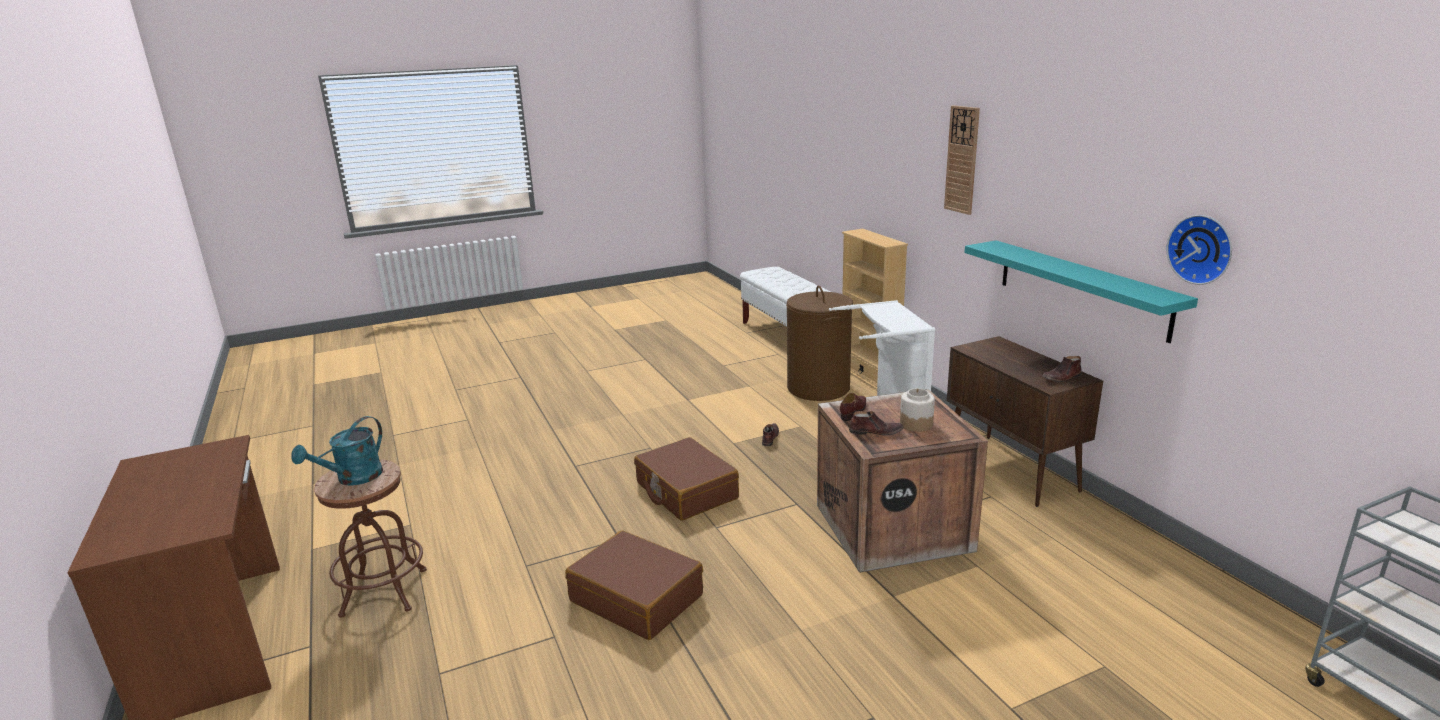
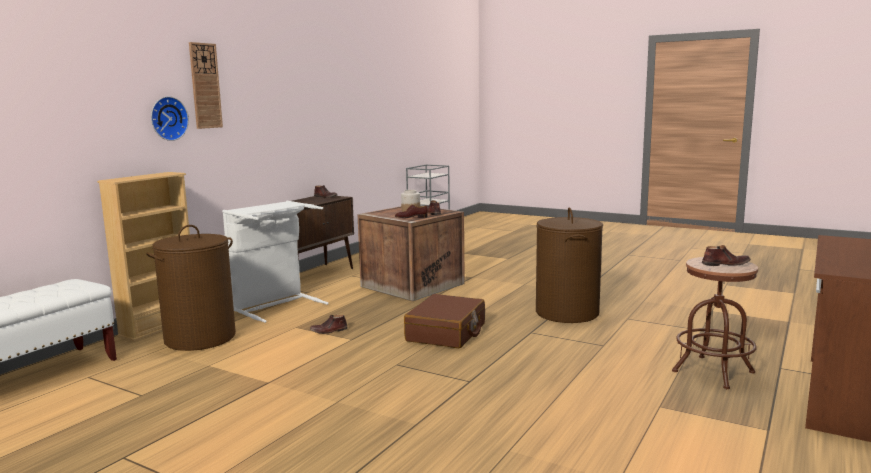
camera: 125 degrees left, 10 degrees down
(353, 479) = (725, 264): turquoise watering can -> brown shoe
(637, 598) = (567, 313): brown suitcase -> brown laundry basket
(1081, 288) = (300, 149): turquoise shelf -> none
(1202, 249) = (342, 108): wall clock -> wall clock (167, 118)

